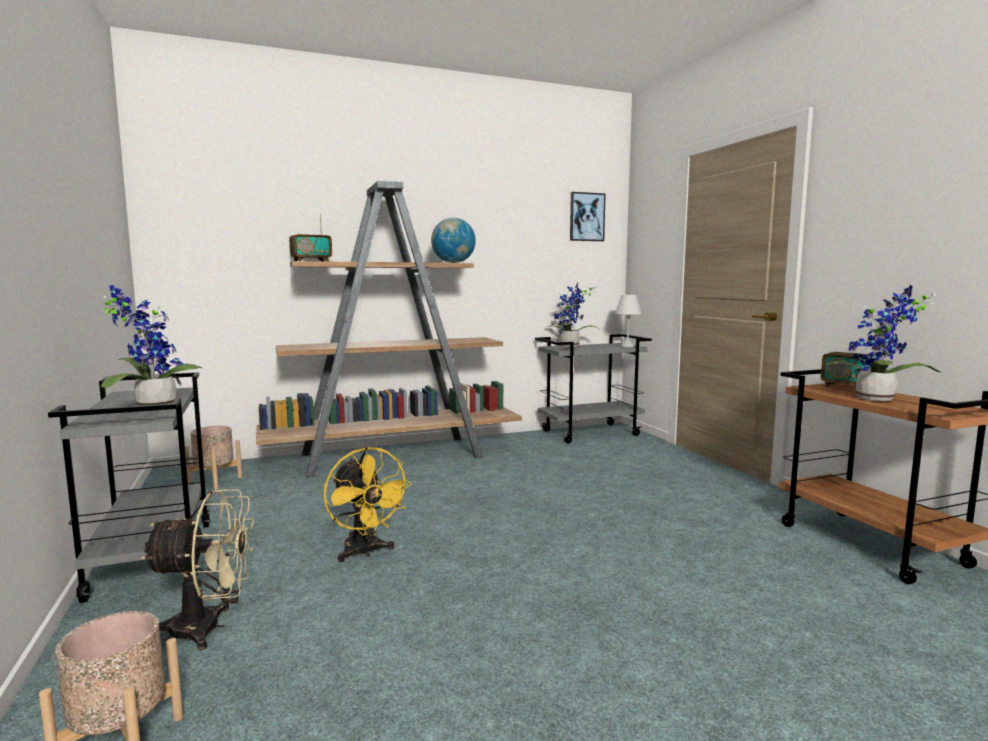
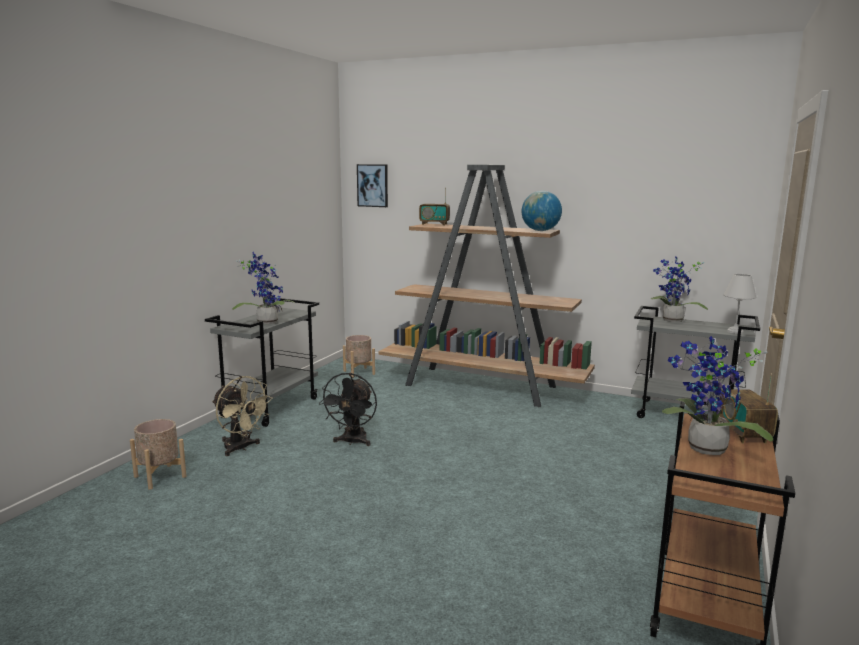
camera: 45 degrees right, 5 degrees up
(365, 552) = (352, 442): yellow fan -> black fan
(586, 217) = (720, 182): picture -> picture (373, 185)

